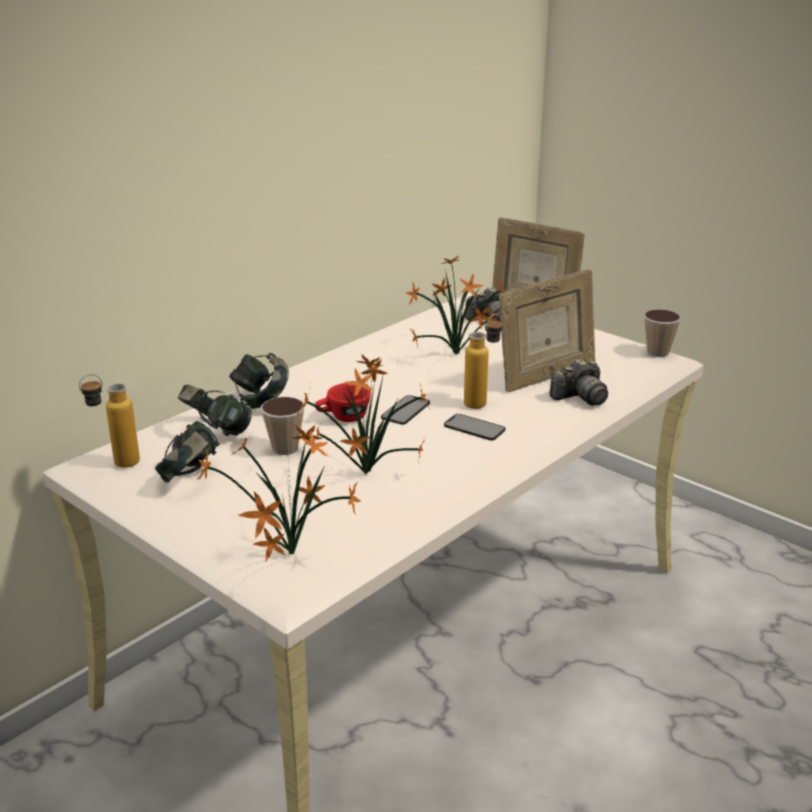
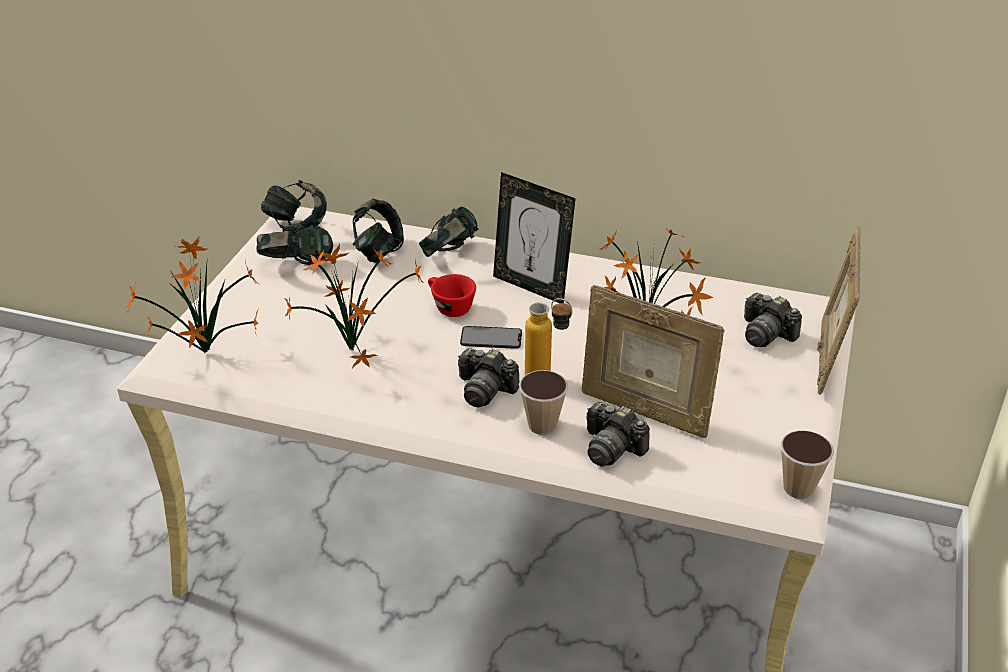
camera: 65 degrees right, 10 degrees up
(116, 464) = (297, 227): bottle -> headphones
(285, 448) = (371, 295): cup -> cup (542, 425)
(350, 379) = (531, 287): none -> picture frame
(474, 427) = (485, 390): phone -> camera

